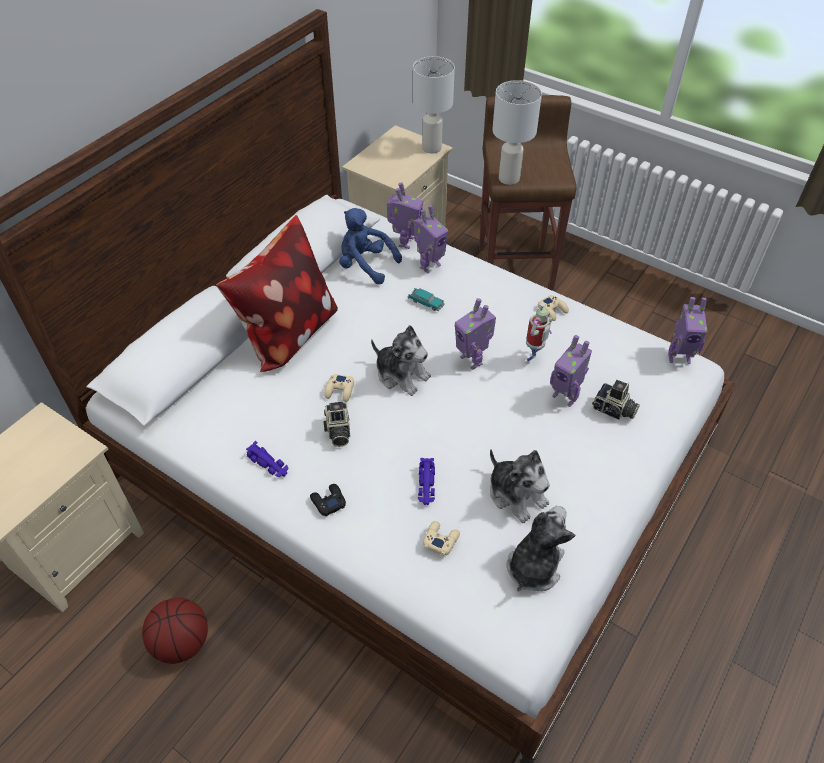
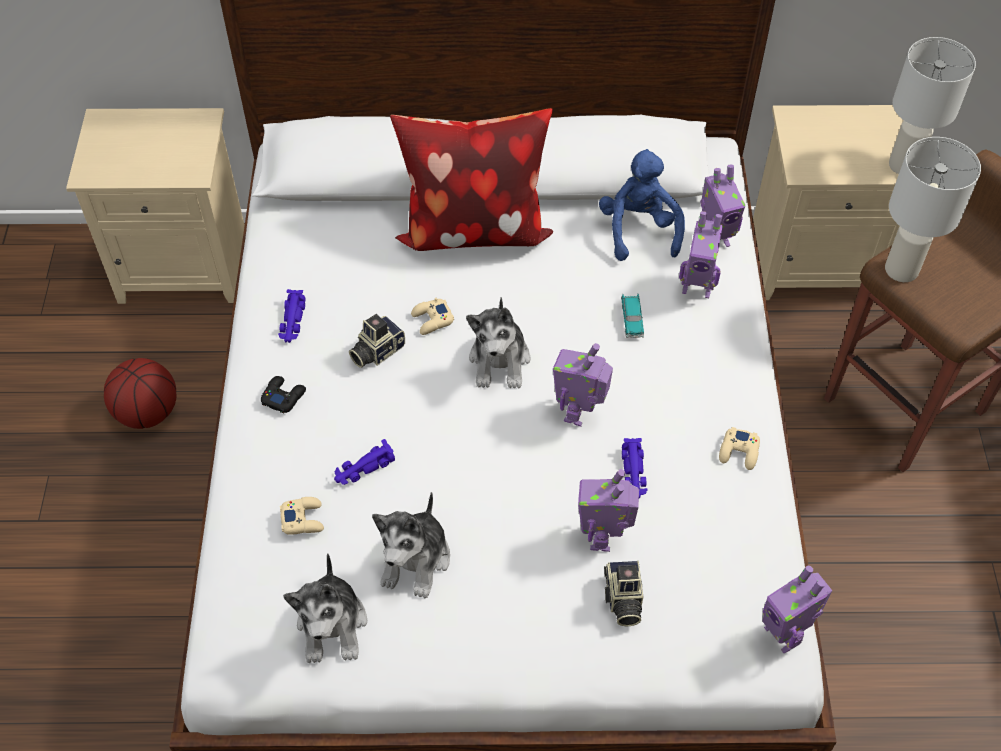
camera: 55 degrees right, 5 degrees up
(533, 359) = (633, 473): toy robot -> purple toy car
(533, 566) = (332, 625): plush toy -> plush toy turned 90 degrees clockwise

